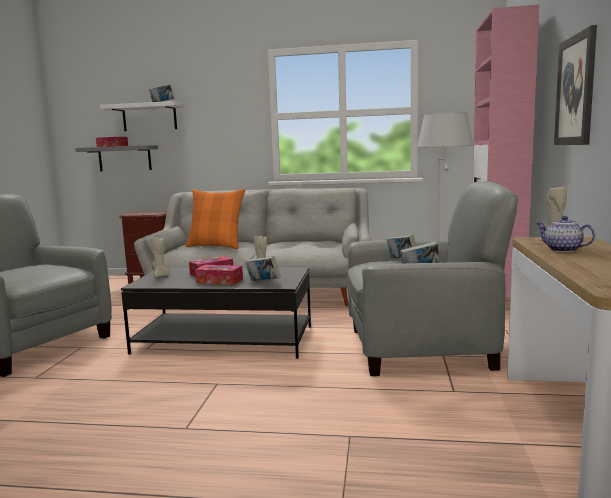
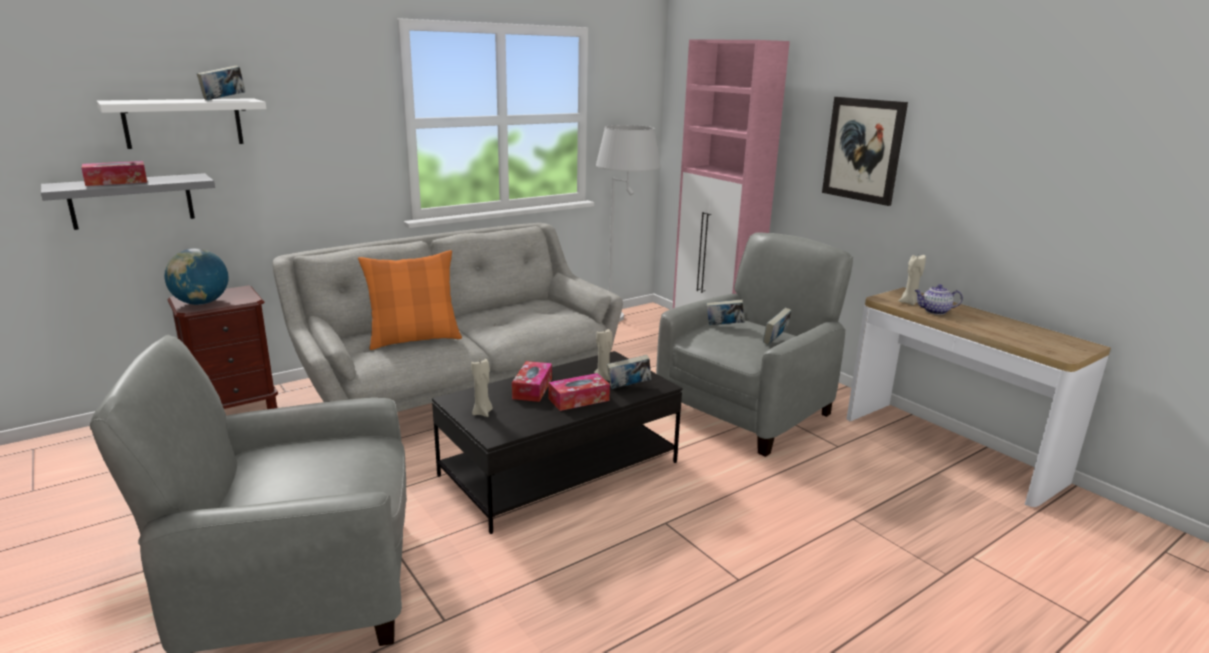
camera: 45 degrees left, 10 degrees up
(137, 213) = (201, 303): none -> globe

